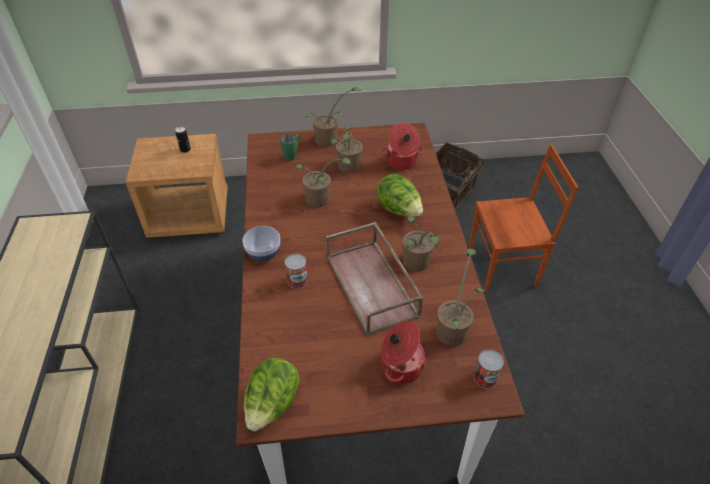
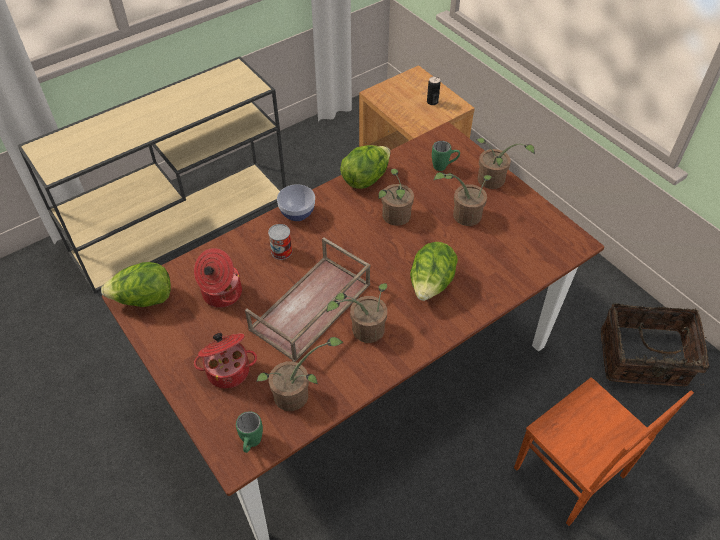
camera: 60 degrees right, 5 degrees up
(264, 199) = (366, 178): none -> lettuce
(401, 162) = (511, 255): cooking pot -> cooking pot (221, 293)
(485, 378) = (251, 444): can -> green mug

